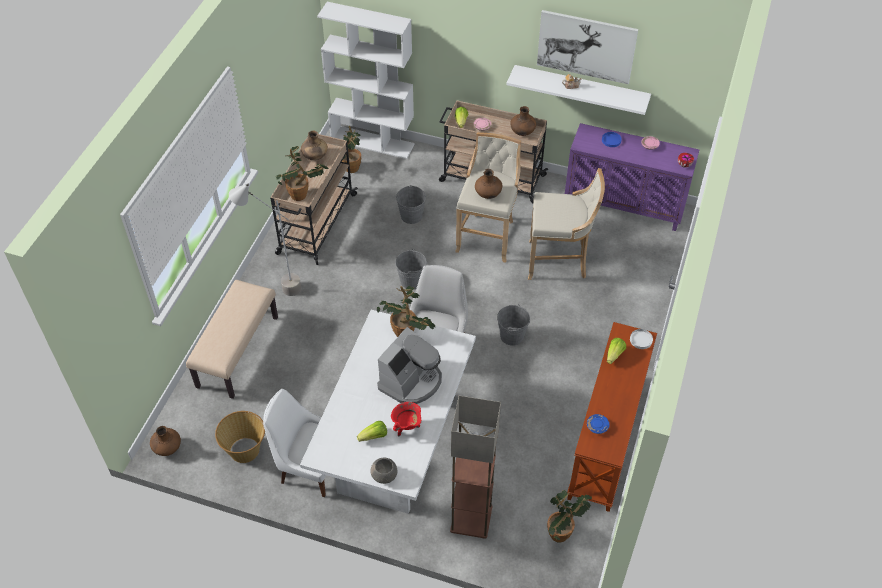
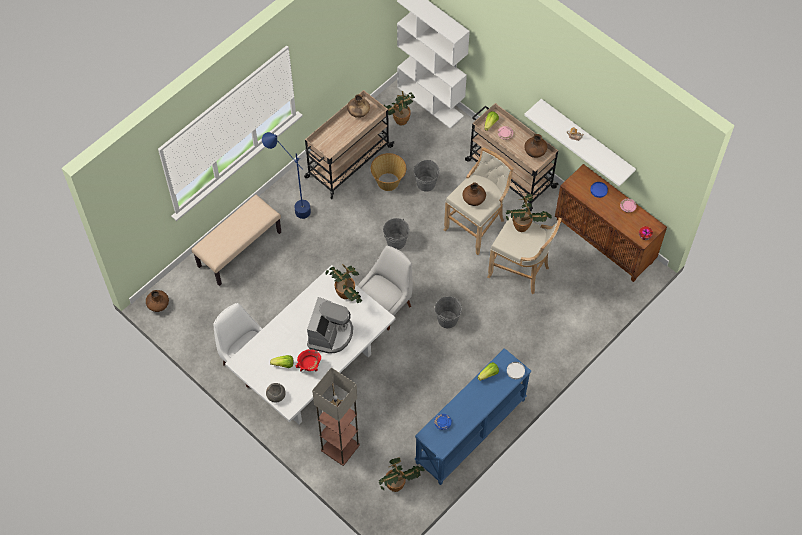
camera: 25 degrees right, 10 degrees up
(245, 449) = (210, 329): basket -> basket (388, 181)
(275, 288) = (291, 206): grey floor lamp -> blue floor lamp
(303, 195) = (332, 145): potted plant -> potted plant (524, 227)
(411, 381) = (330, 334): coffee machine -> coffee machine turned 45 degrees counterclockwise
(586, 46) = (592, 112): picture -> none
(607, 440) = (471, 432): brown console table -> blue console table
(624, 206) = (605, 242): purple cabinet -> brown cabinet

